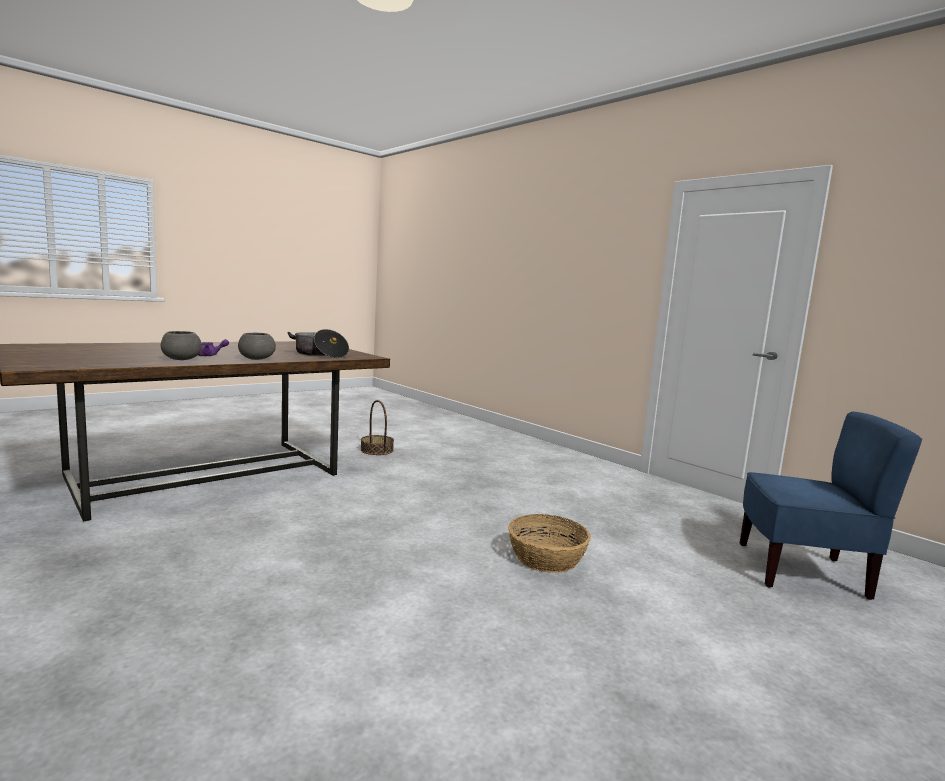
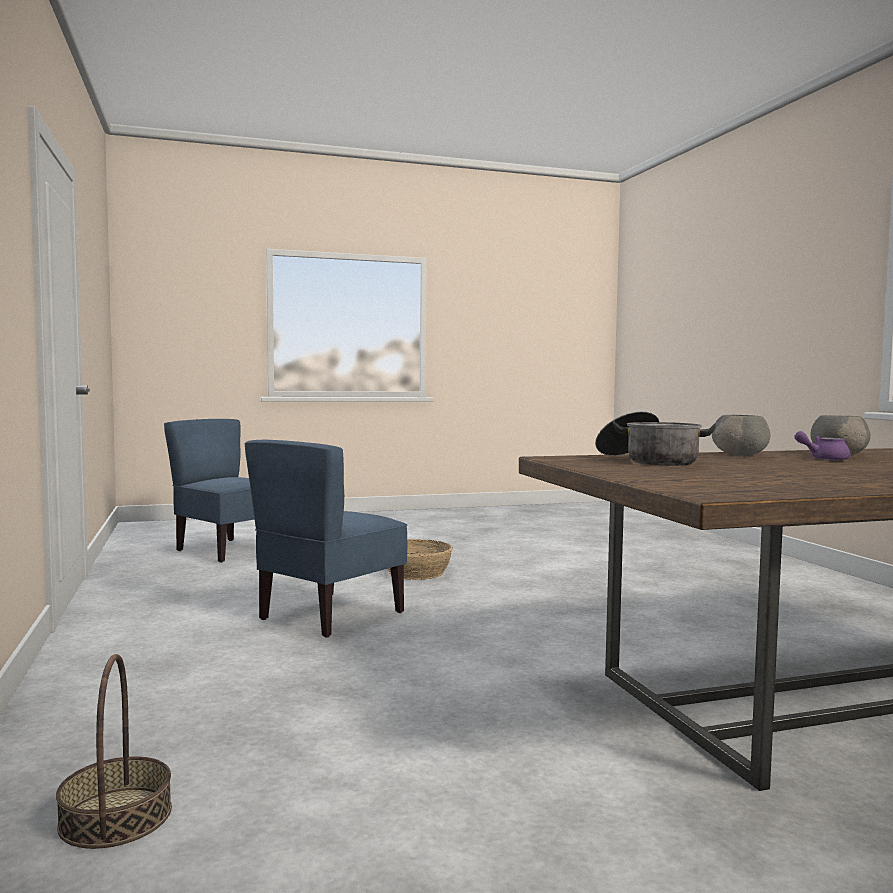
camera: 155 degrees left, 5 degrees down
(377, 450) = (503, 738): basket -> basket (115, 817)
(529, 495) = (330, 615): none -> blue chair

